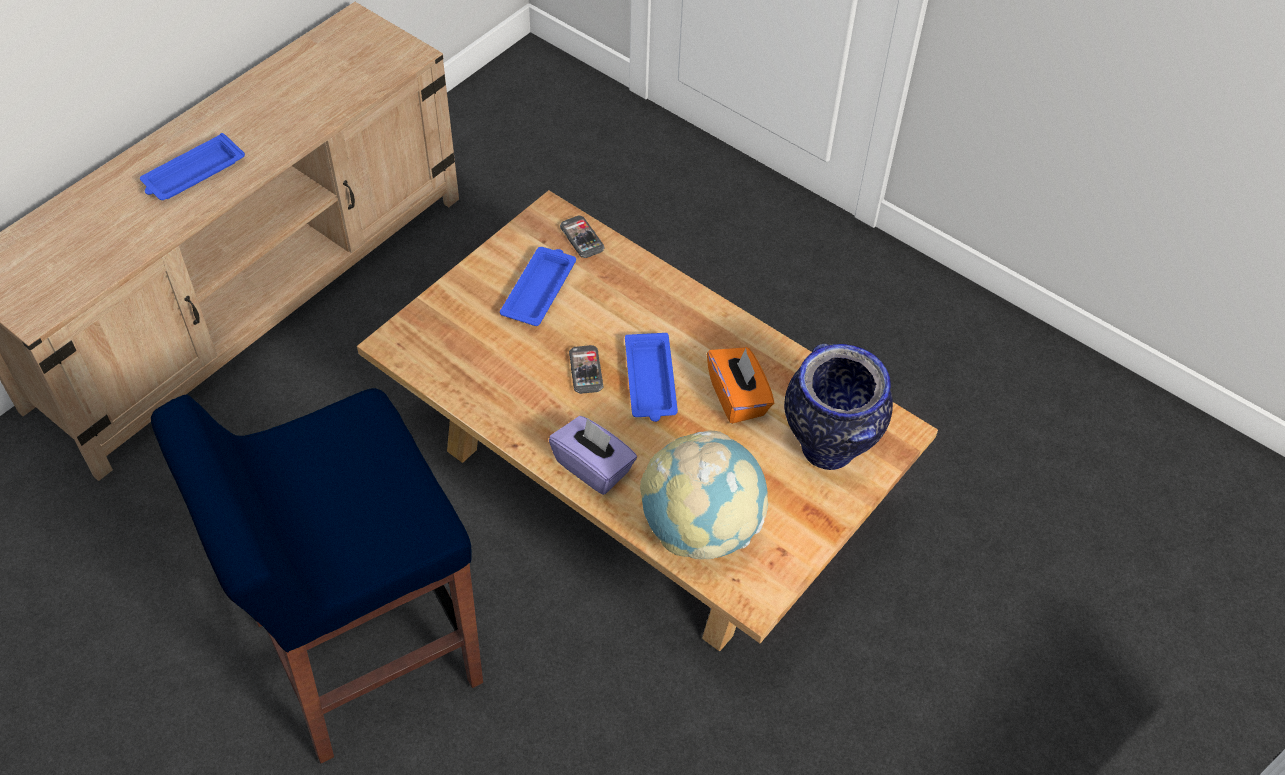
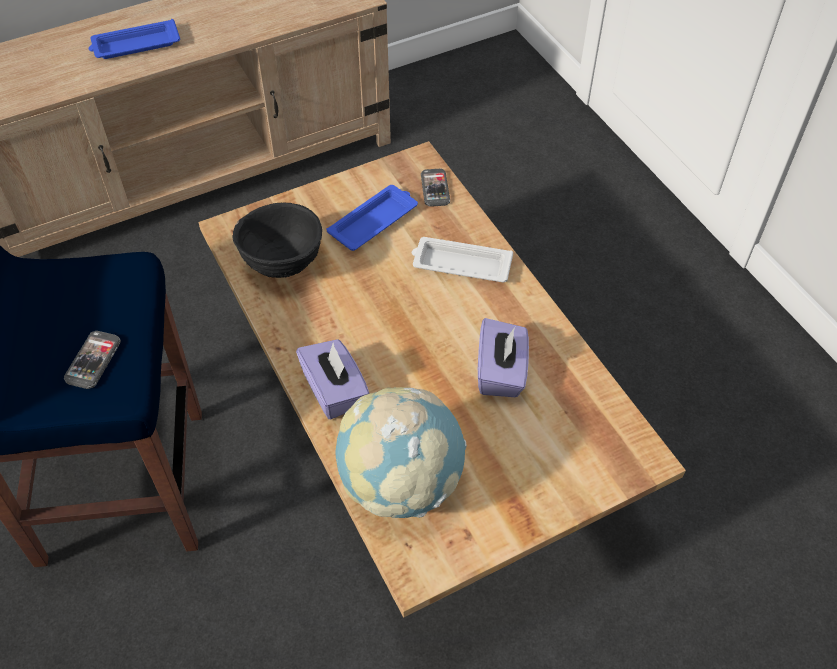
camera: 25 degrees right, 0 degrees up
(473, 362) = (283, 265): none -> black bowl
(586, 370) = (375, 303): phone -> phone (93, 361)
(646, 307) = (460, 264): none -> white tray
(650, 382) = (427, 332): blue tray -> none
(738, 398) = (501, 373): orange tissue box -> purple tissue box
(828, 451) = (563, 452): vase -> none

